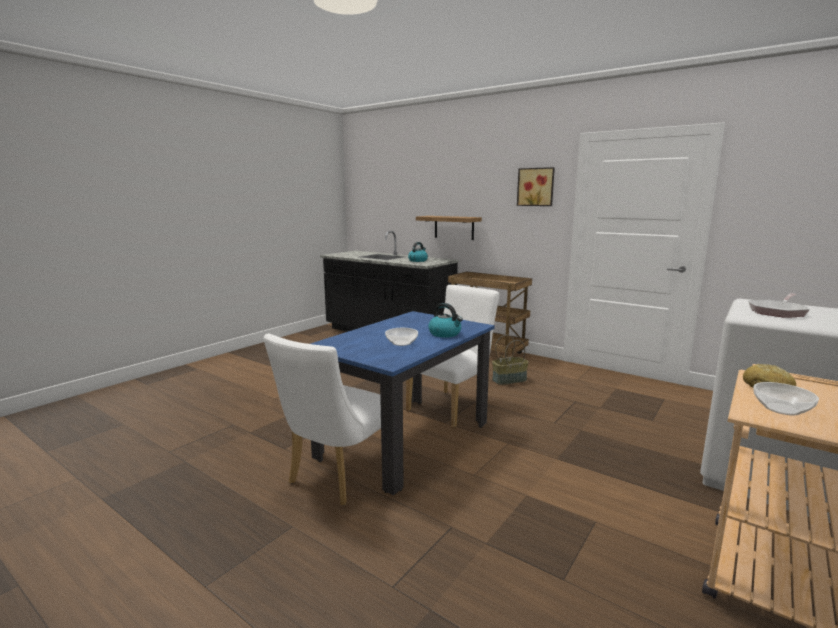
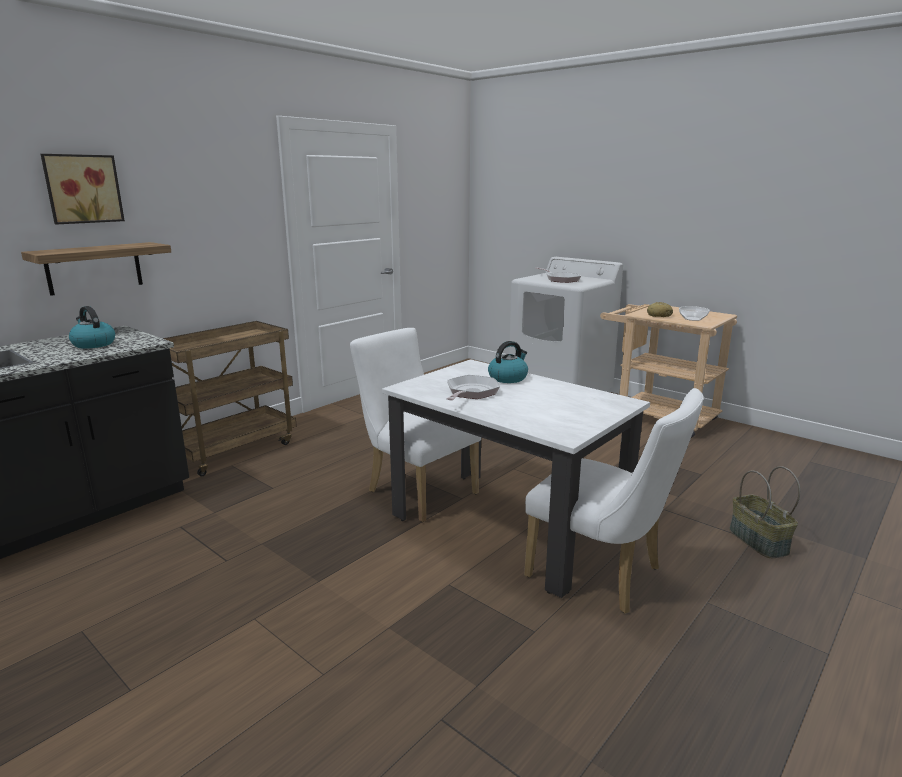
camera: 85 degrees left, 5 degrees up
(402, 343) = (548, 396): bowl -> none
(405, 440) = (507, 526): blue dining table -> white dining table
(406, 326) = (471, 393): none -> frying pan
(509, 380) = (348, 448): basket -> basket (757, 541)
(536, 187) = (233, 188): picture -> picture (82, 189)

